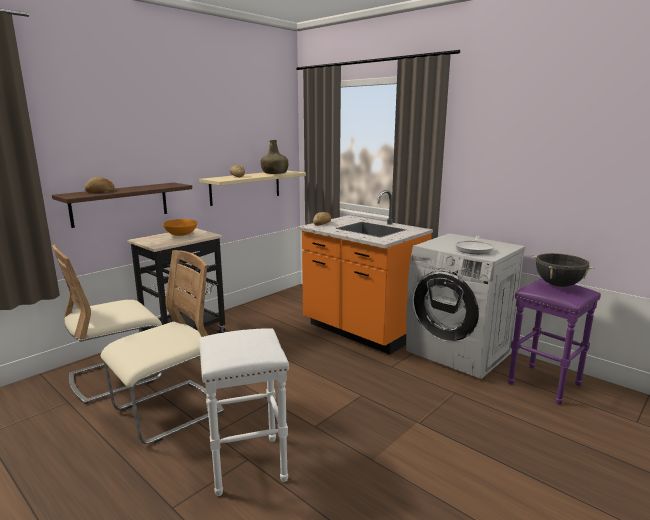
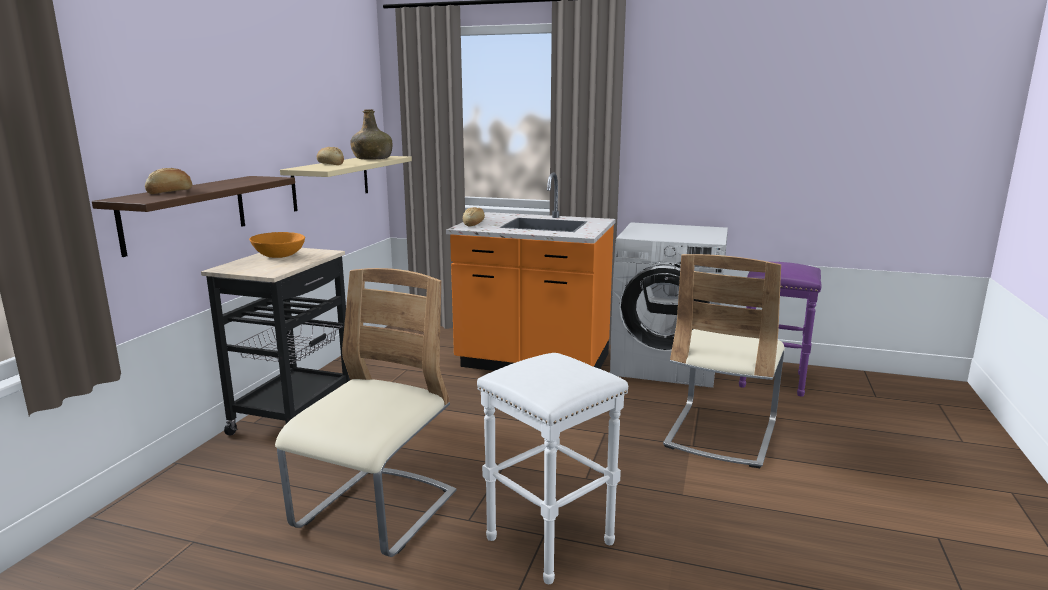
camera: 25 degrees left, 0 degrees up
(116, 376) = (240, 489): beige chair -> beige chair (720, 434)
(474, 249) = (686, 235): frying pan -> none
(558, 285) = (785, 265): black cooking pot -> none

